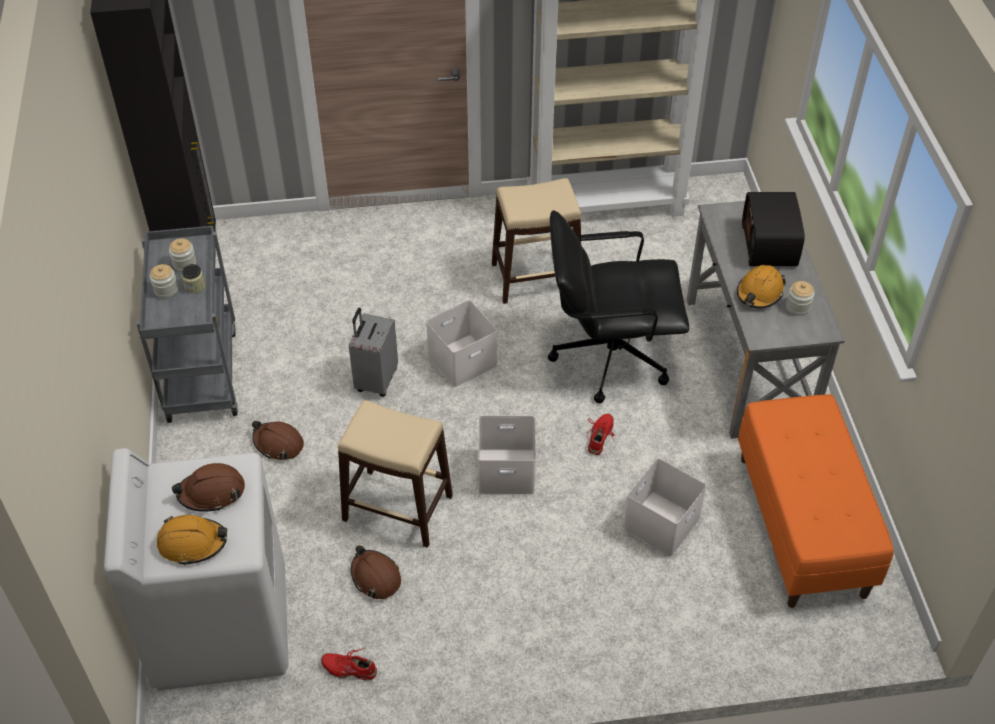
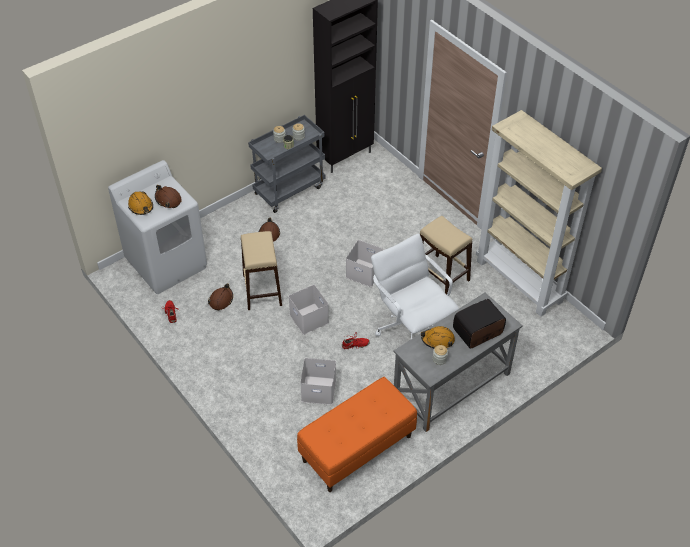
camera: 60 degrees right, 0 degrees up
(375, 380) = (329, 248): grey suitcase -> none
(609, 356) = (411, 327): black office chair -> white office chair

